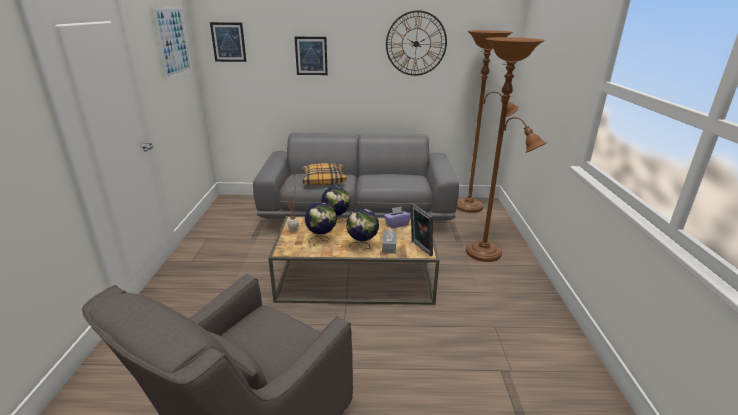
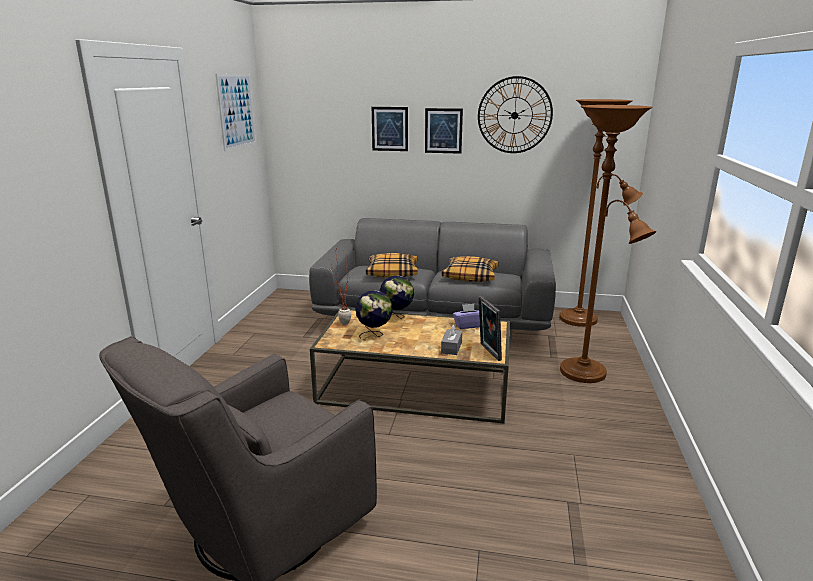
camera: 10 degrees right, 5 degrees down
(228, 42) = (298, 113): picture -> picture (443, 131)
(362, 246) = (420, 345): globe -> none
(388, 179) = (470, 276): none -> pillow

